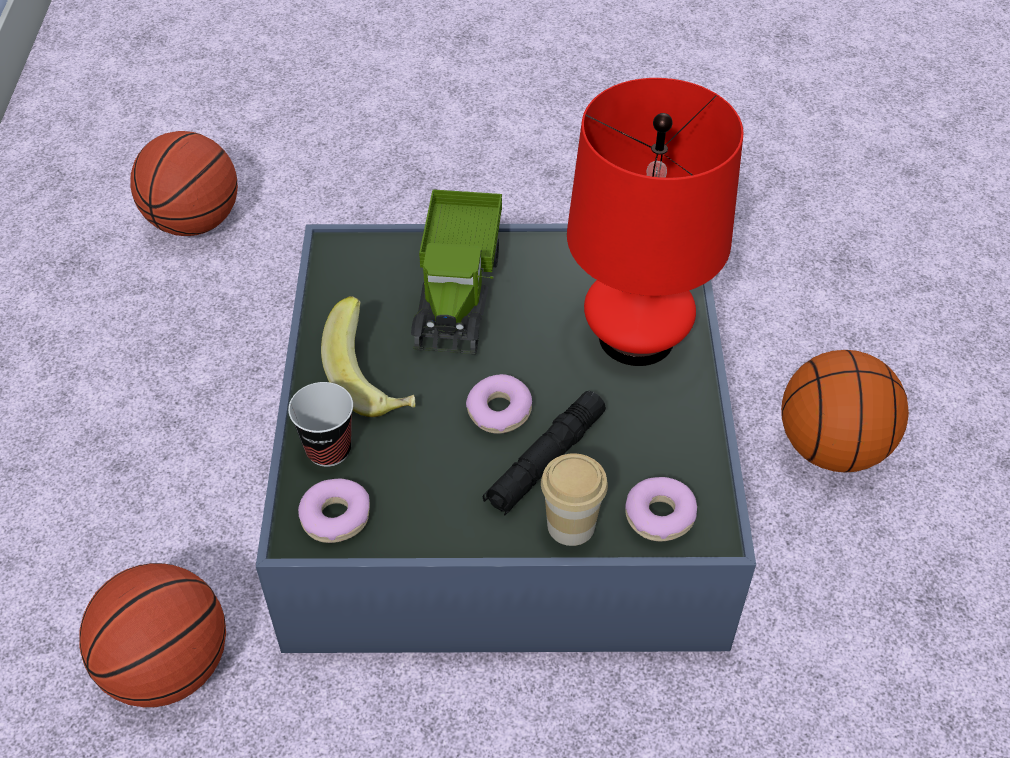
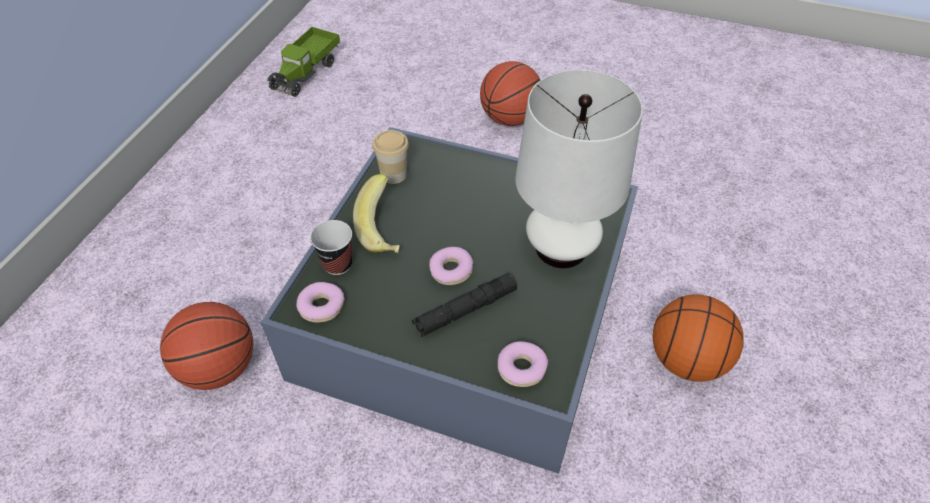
camera: 20 degrees right, 0 degrees up
(194, 222) = (351, 116): basketball -> basketball (509, 118)
(458, 290) = (461, 189): toy truck -> toy truck (307, 72)
(571, 525) = (461, 356): cup -> cup (393, 174)
(636, 337) = (561, 248): red table lamp -> white table lamp

